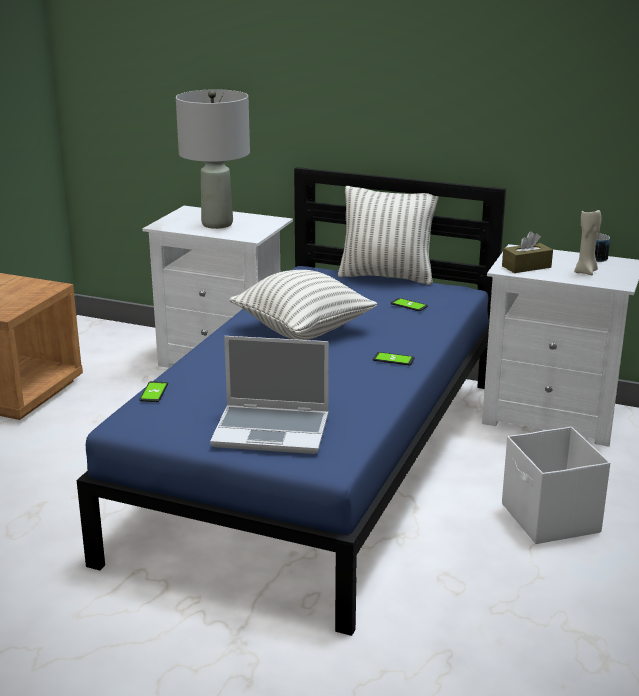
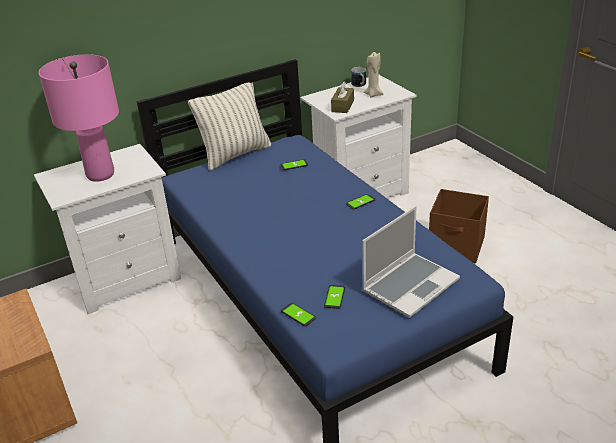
camera: 50 degrees left, 10 degrees up
(203, 400) = (334, 297): none -> phone
(216, 224) = (100, 175): grey table lamp -> pink table lamp
(303, 330) = (275, 216): pillow -> none
(550, 519) = (457, 247): white storage box -> brown storage box

